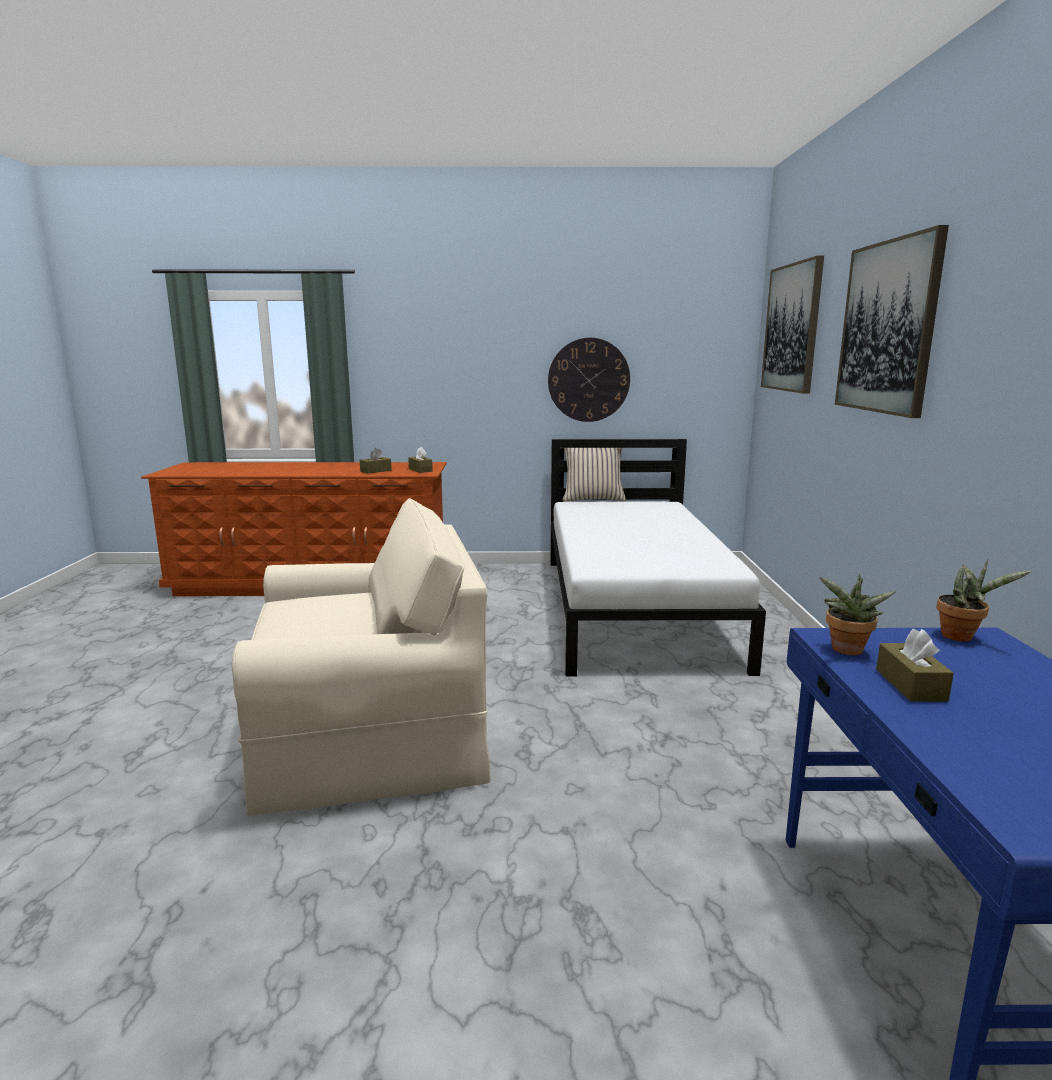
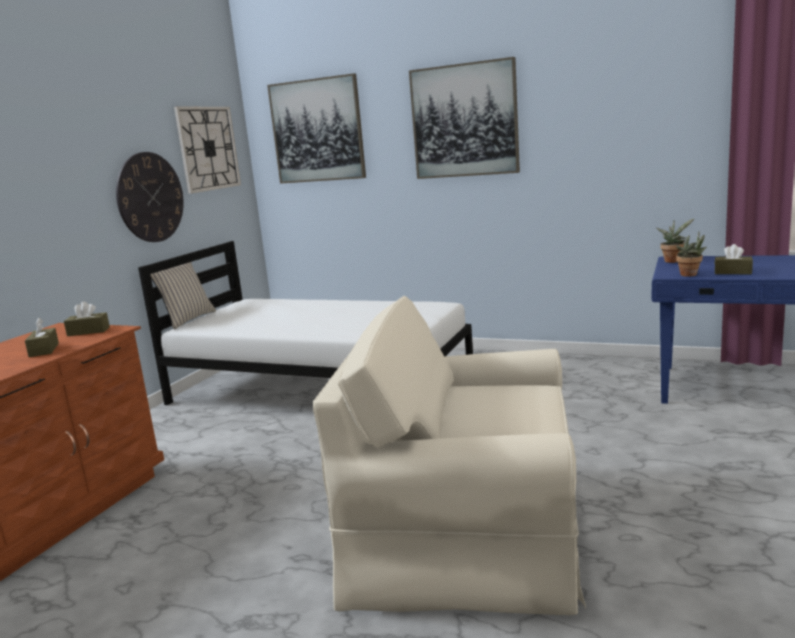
camera: 65 degrees left, 0 degrees up
(370, 732) = (465, 530): beige armchair -> beige armchair turned 90 degrees counterclockwise
(684, 339) = (208, 148): none -> wall clock

